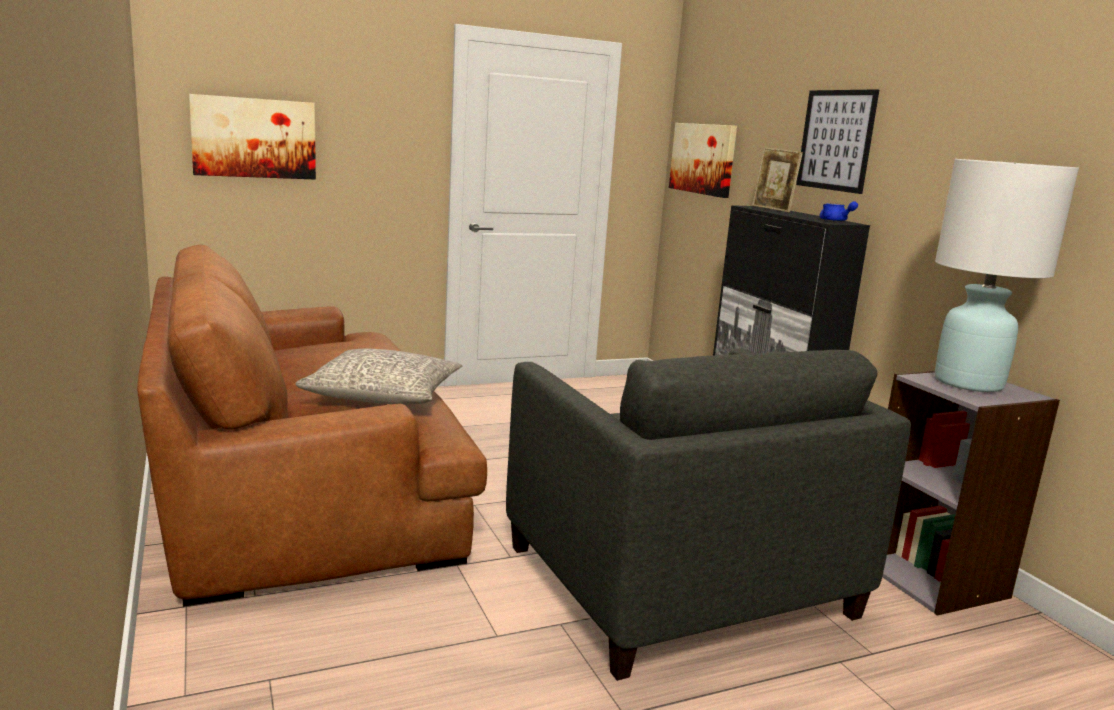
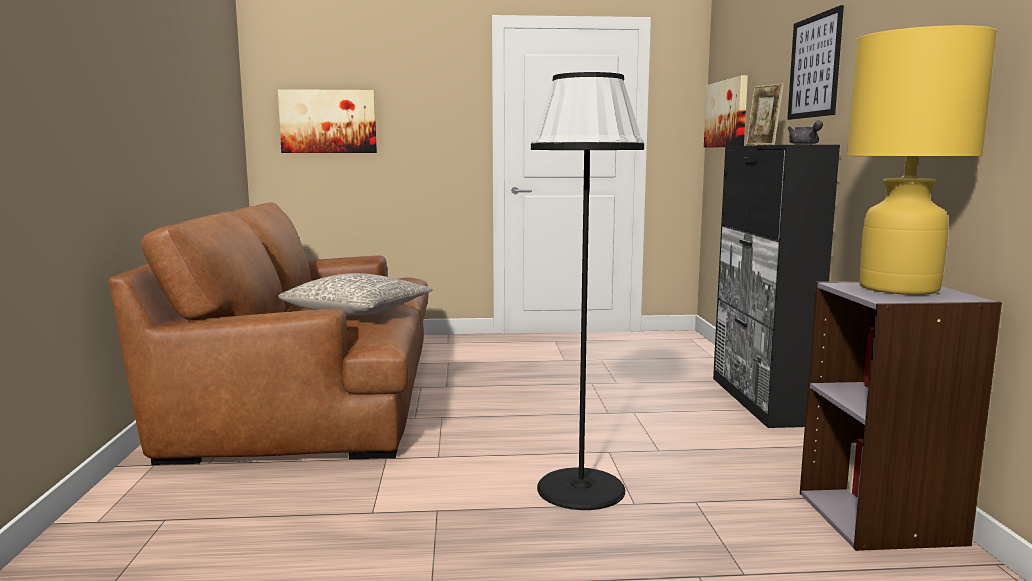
camera: 20 degrees right, 5 degrees down
(676, 580) = (580, 489): grey armchair -> black floor lamp
(835, 221) = (805, 144): blue teapot -> grey teapot
(968, 383) = (898, 288): white table lamp -> yellow table lamp

